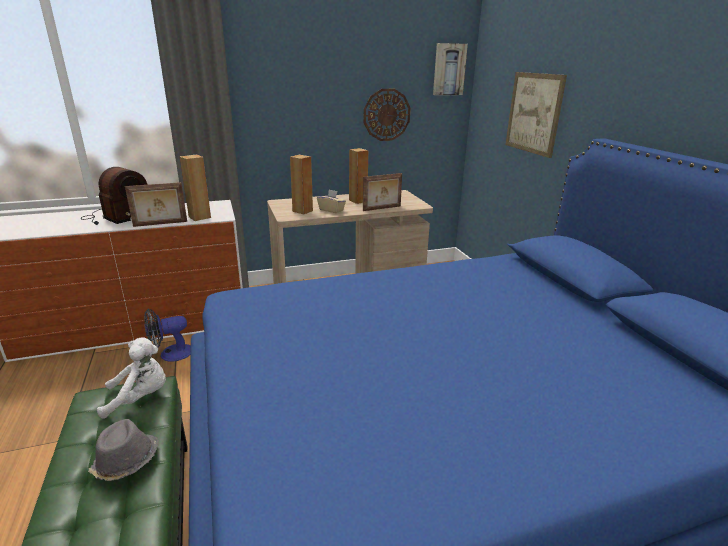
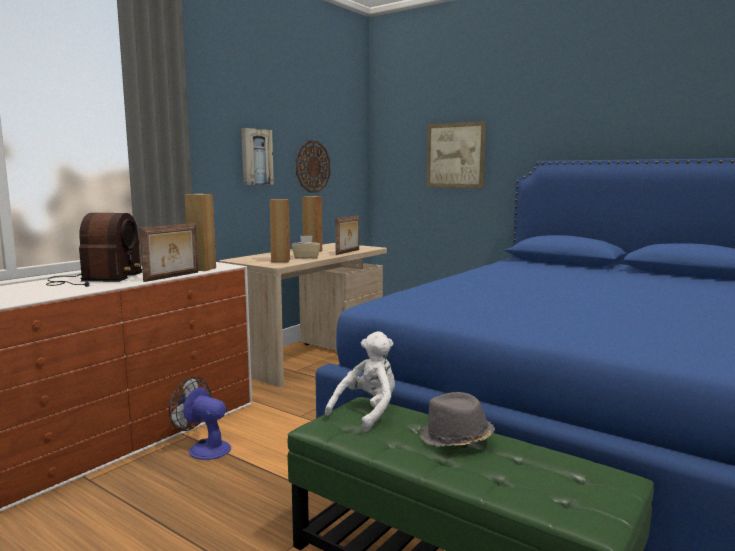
camera: 35 degrees left, 15 degrees down
(170, 354) = (204, 448): fan -> fan turned 90 degrees clockwise
(449, 69) = (353, 126): picture -> picture (256, 157)

